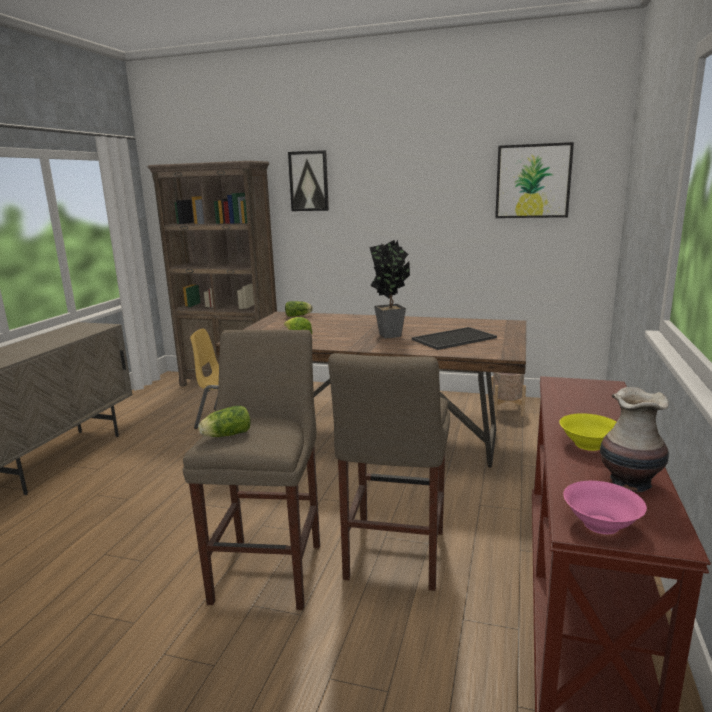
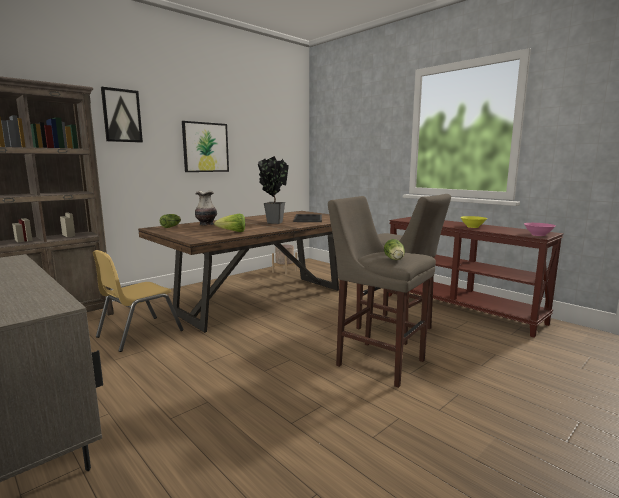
camera: 60 degrees left, 5 degrees down
(533, 181) = (272, 131): picture -> picture (205, 147)
(629, 482) = (508, 229): vase -> vase (206, 224)

